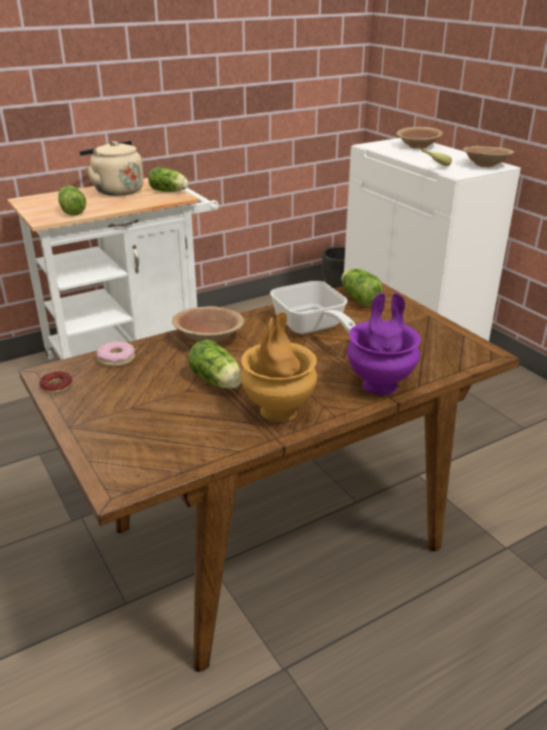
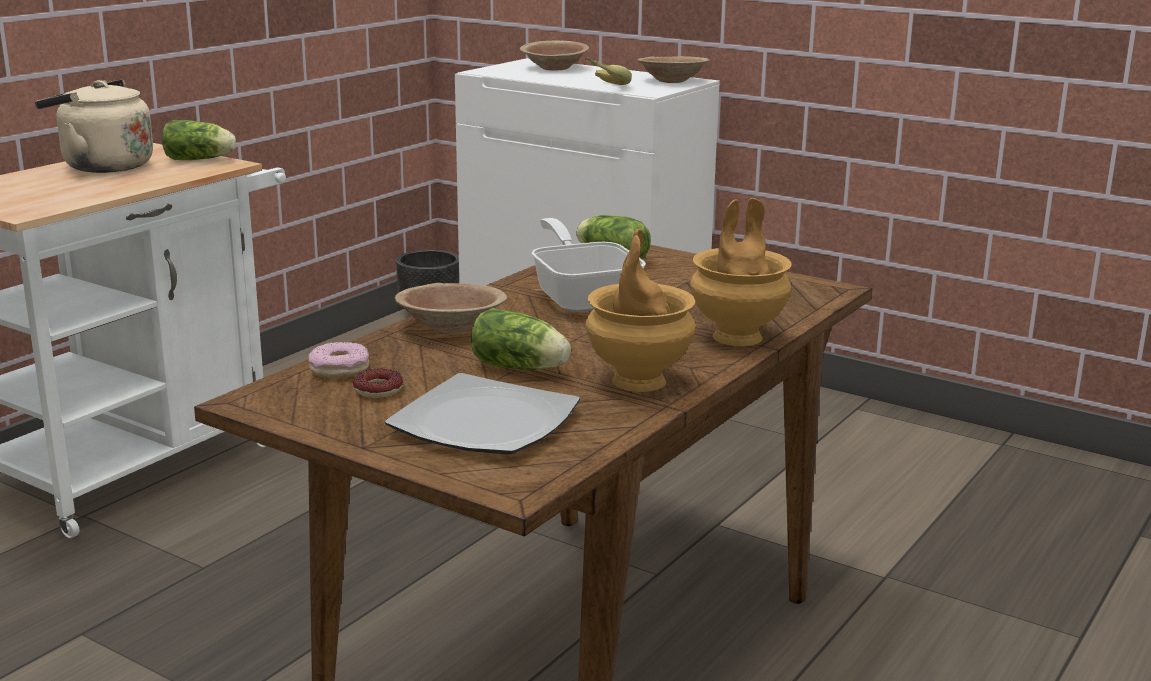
camera: 25 degrees left, 10 degrees down
(56, 386) = (283, 411): donut -> donut (378, 390)
(72, 210) = (59, 197): lettuce -> none
(154, 424) = (486, 422): none -> plate
(311, 328) = (583, 296): frying pan -> frying pan turned 150 degrees counterclockwise
(380, 385) = (738, 337): purple vase -> brown vase

